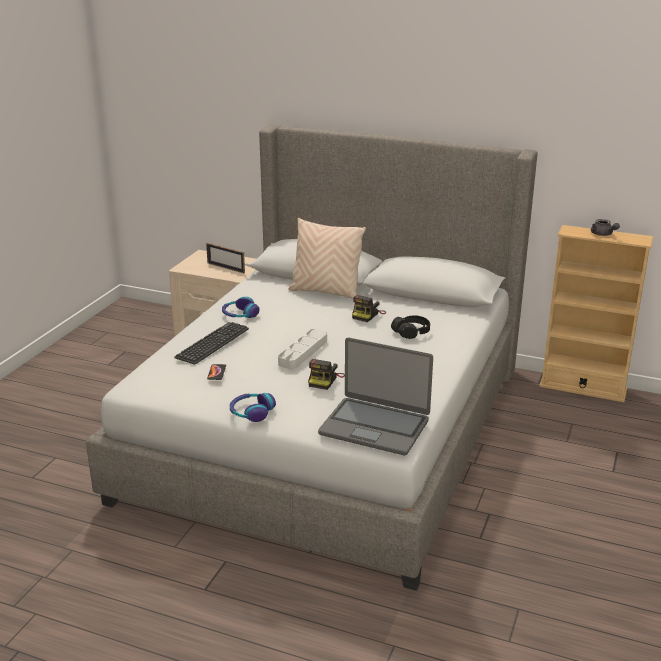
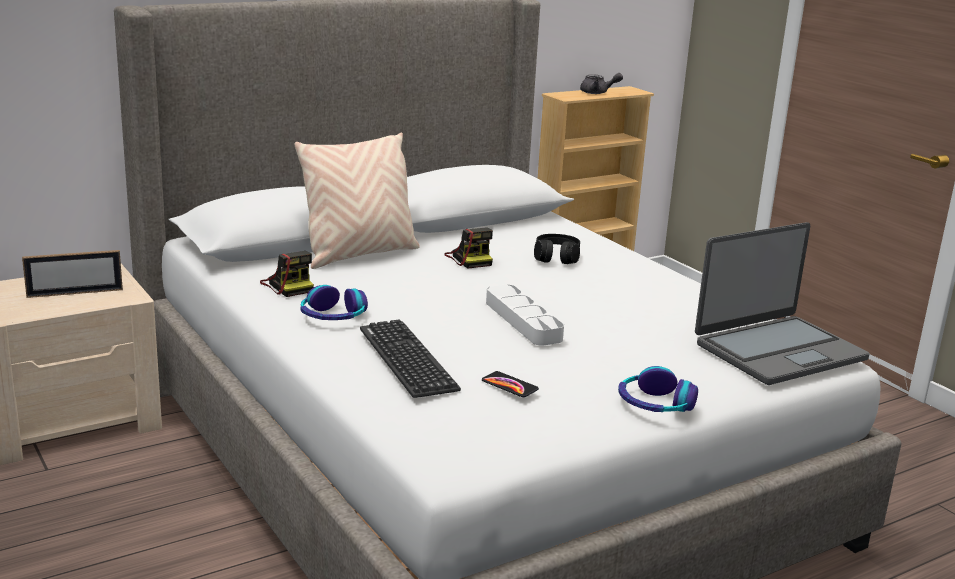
camera: 55 degrees left, 5 degrees down
(325, 380) = (618, 336): camera -> camera (288, 286)

